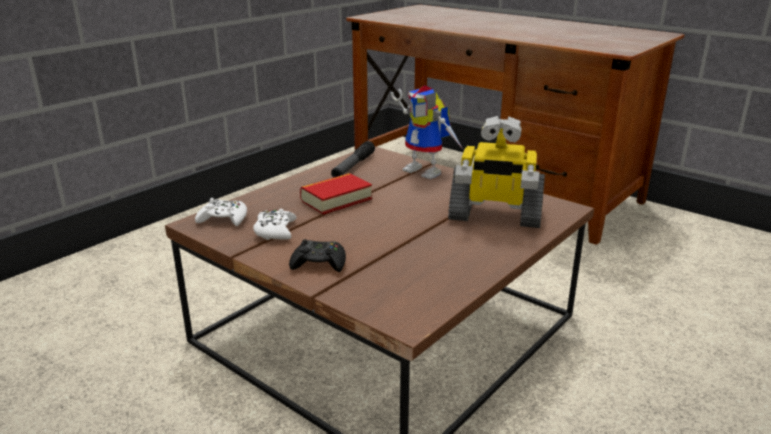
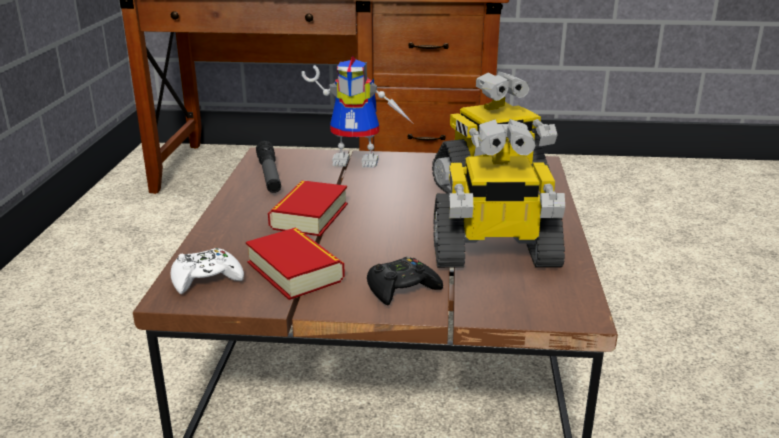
camera: 35 degrees left, 0 degrees up
(275, 231) = (295, 271): white game controller -> book
(415, 263) = (494, 254): none -> toy robot

